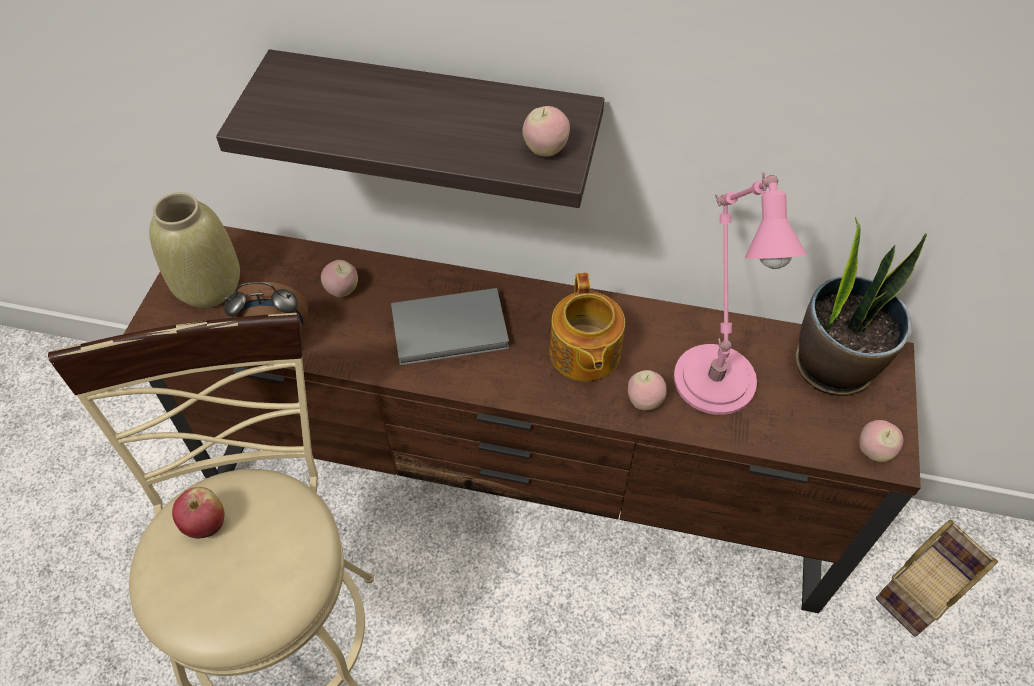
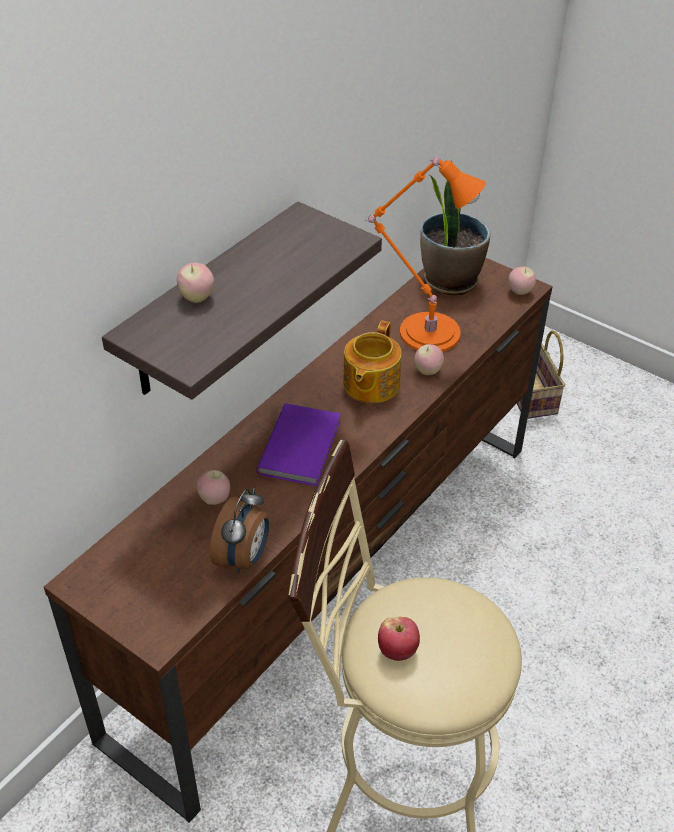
camera: 65 degrees left, 10 degrees down
(208, 285) = (141, 590): beige vase -> none
(451, 330) = (302, 446): grey book -> purple book
(545, 150) = (332, 238): apple -> apple (197, 298)
(584, 354) = (370, 385): teapot -> teapot turned 90 degrees clockwise
(713, 373) = (424, 332): pink table lamp -> orange table lamp

